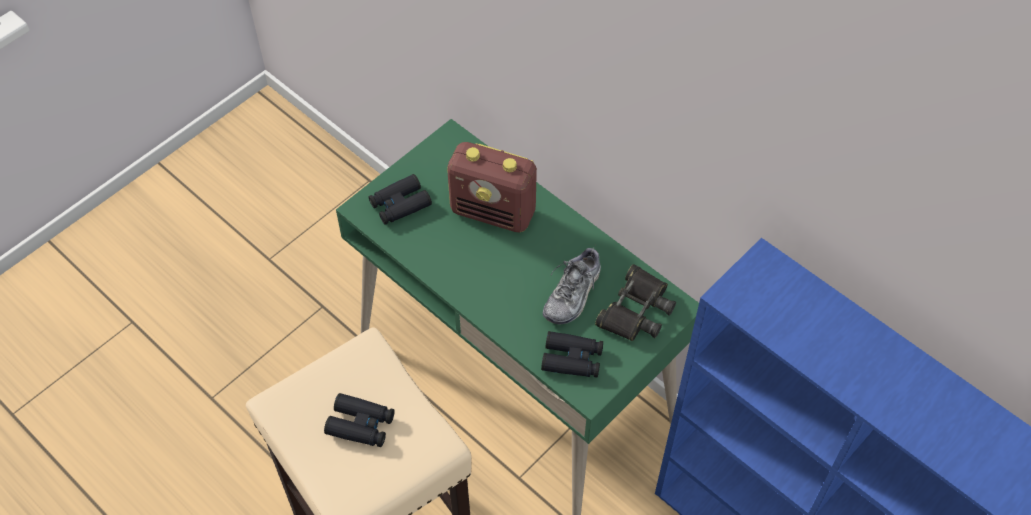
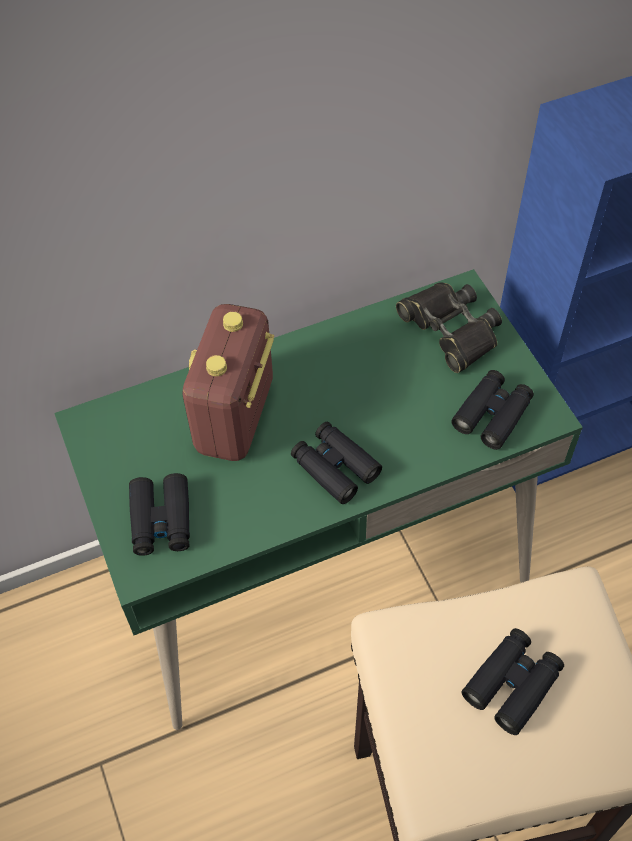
camera: 65 degrees left, 0 degrees up
(482, 281) = (335, 467): none -> black binoculars
(494, 212) = (235, 417): radio -> radio turned 150 degrees clockwise
(573, 294) = (400, 380): shoe -> none

